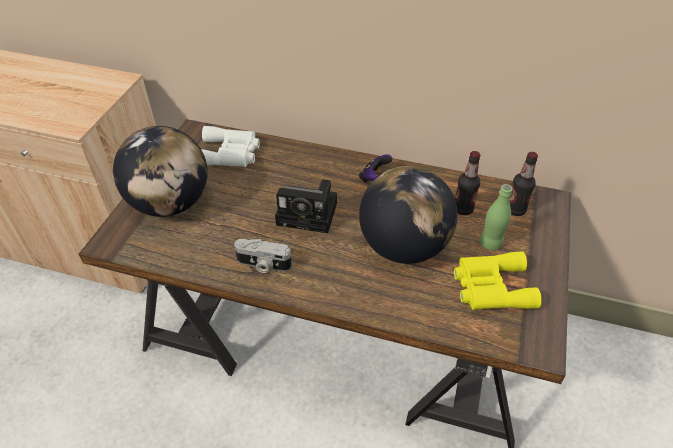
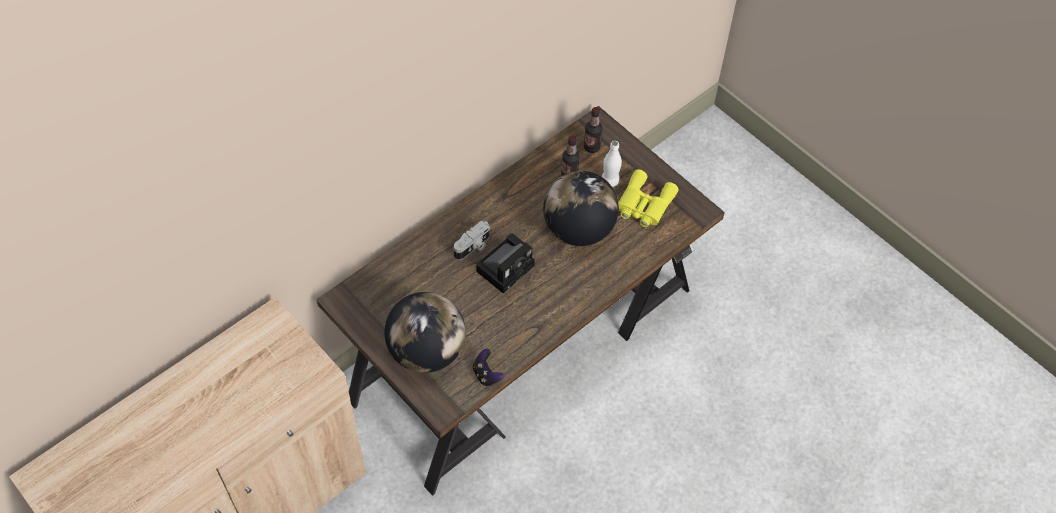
camera: 60 degrees left, 10 degrees up
(229, 153) = (394, 286): white binoculars -> none
(263, 265) = (536, 319): camera -> camera (473, 247)
(373, 177) = (497, 207): game controller -> game controller (486, 375)
(490, 243) = (610, 181): green bottle -> white bottle

